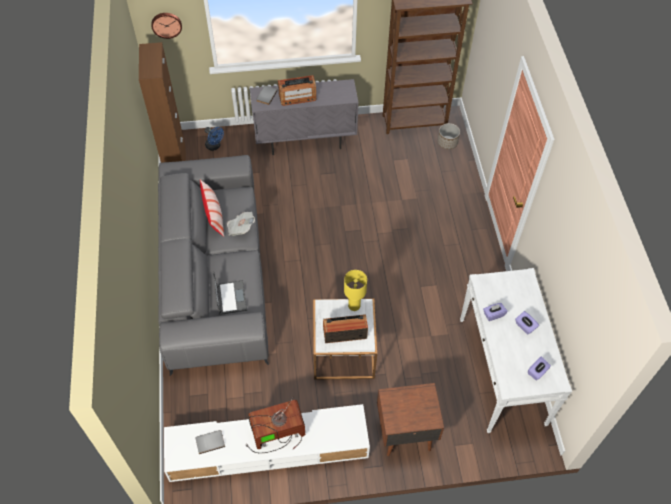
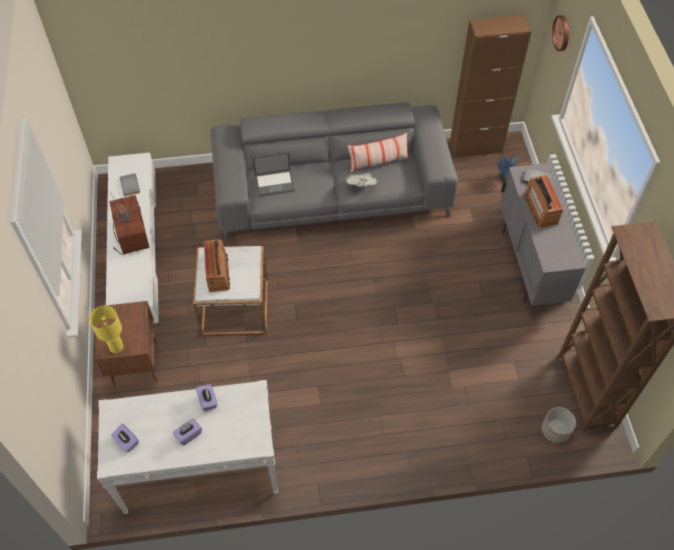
camera: 90 degrees right, 0 degrees up
(354, 305) = (251, 280): yellow table lamp -> yellow table lamp (116, 347)

